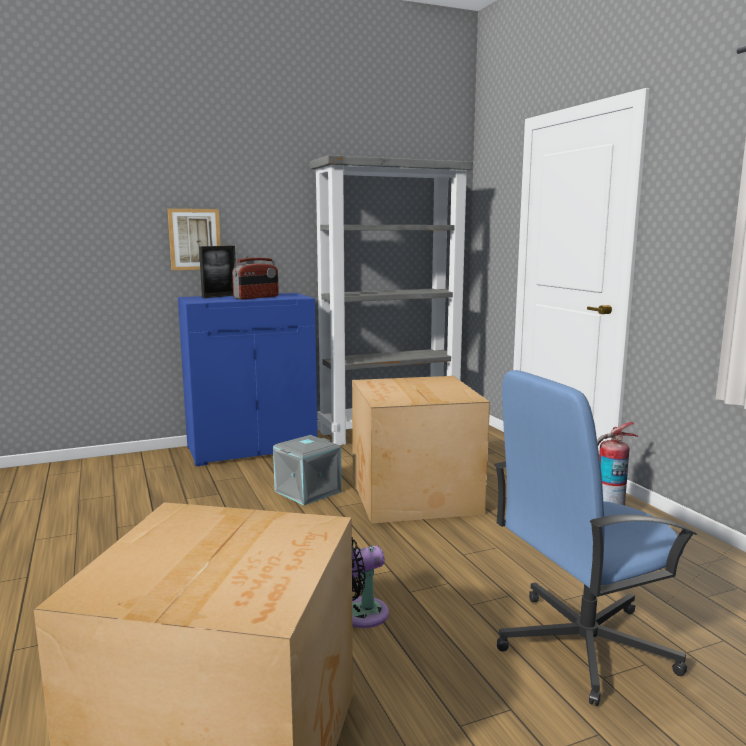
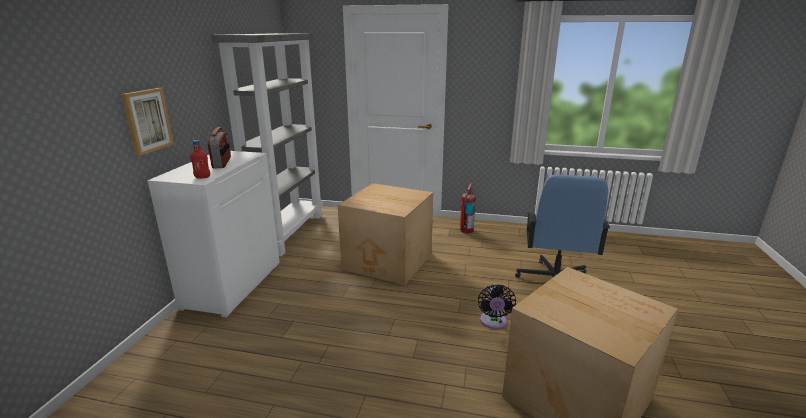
camera: 55 degrees left, 10 degrees up
(205, 300) = (202, 177): none -> red bottle
(219, 296) = (184, 169): picture frame -> none
(252, 448) = (232, 285): blue cabinet -> white cabinet
(308, 492) = (338, 289): grey storage box -> none

